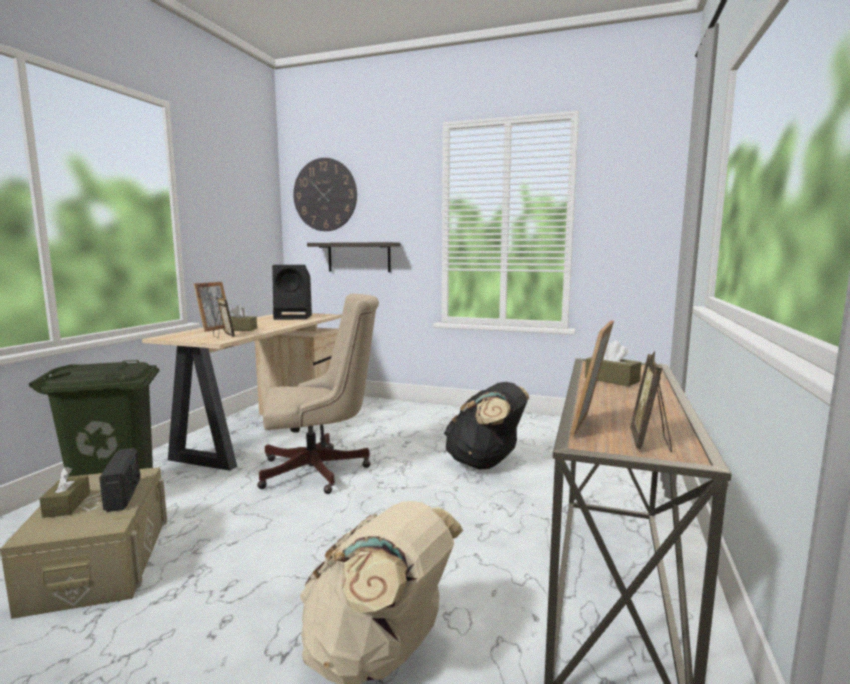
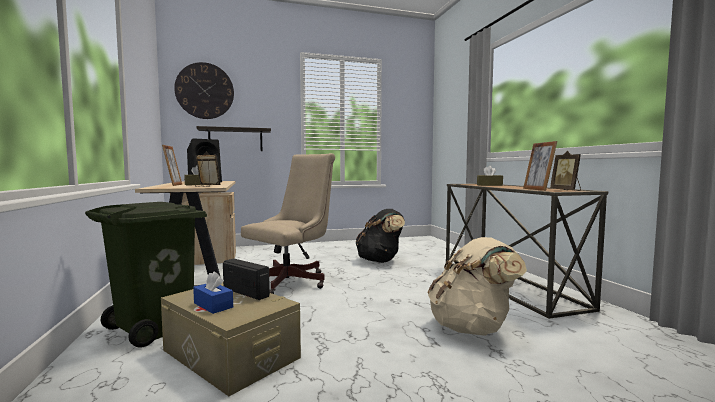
camera: 35 degrees left, 5 degrees down
(67, 505) = (213, 305): brown tissue box -> blue tissue box

